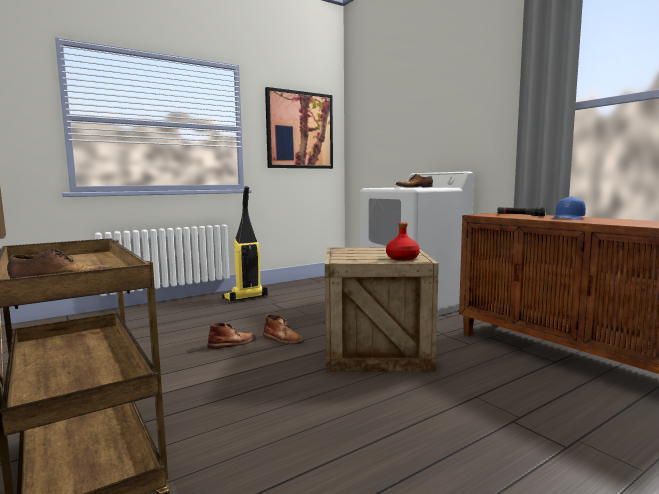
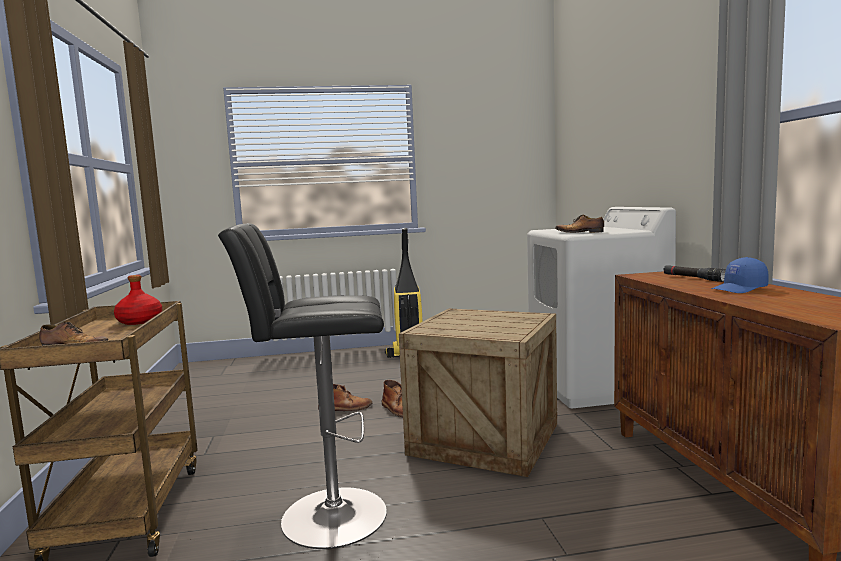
camera: 25 degrees right, 0 degrees up
(300, 130) = (490, 153): picture -> none
(311, 432) = (325, 517): none -> black stool
(402, 258) = (497, 331): red bottle -> red bottle (139, 321)

